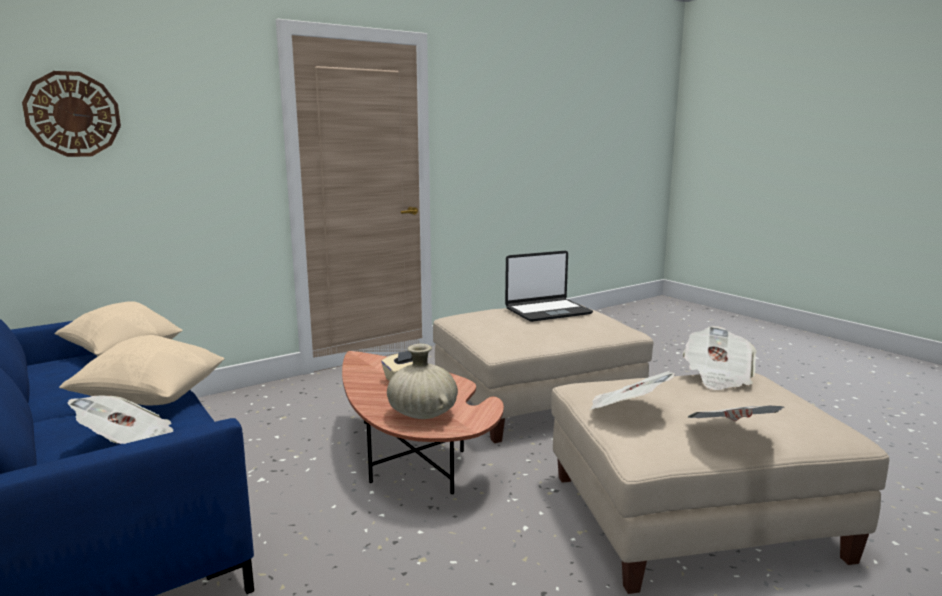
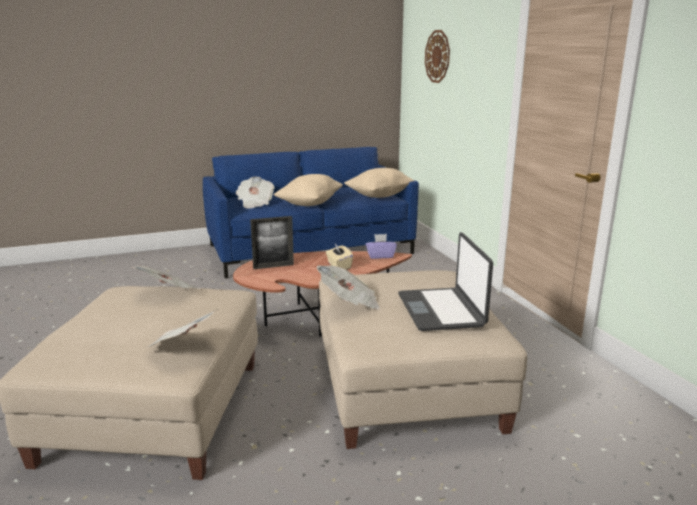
camera: 105 degrees right, 5 degrees up
(361, 363) = (380, 256): none -> purple tissue box
(422, 414) = (273, 266): beige vase -> picture frame
(730, 435) = (95, 314): newspaper -> newspaper (349, 303)

